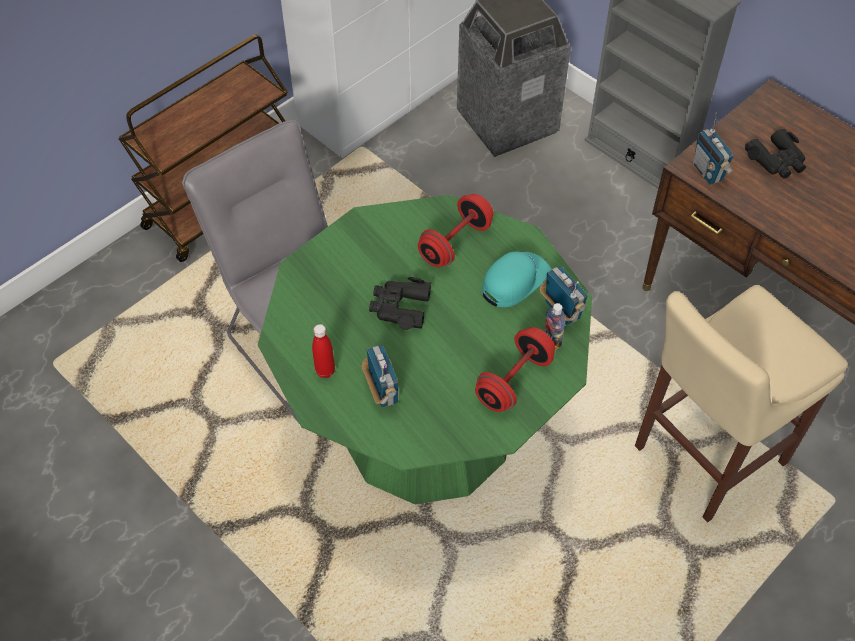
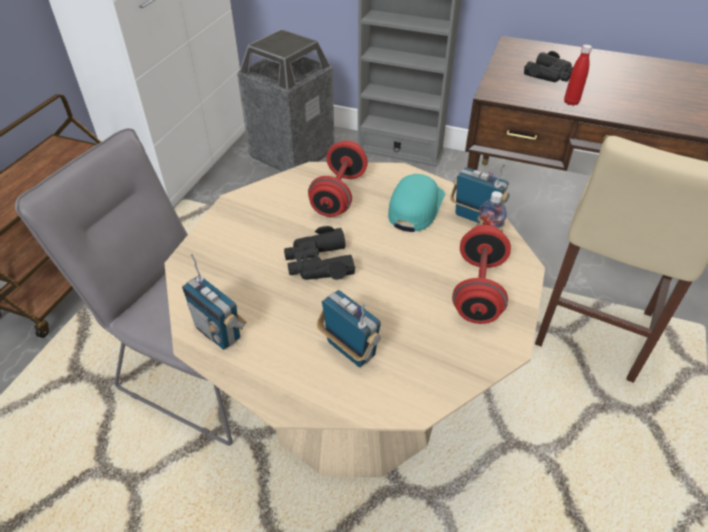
camera: 25 degrees left, 10 degrees down
(325, 371) = (271, 353): red bottle -> red bottle (571, 102)
(427, 428) = (353, 399): green dining table -> beige dining table
(708, 172) = (508, 93): radio -> radio (219, 332)

